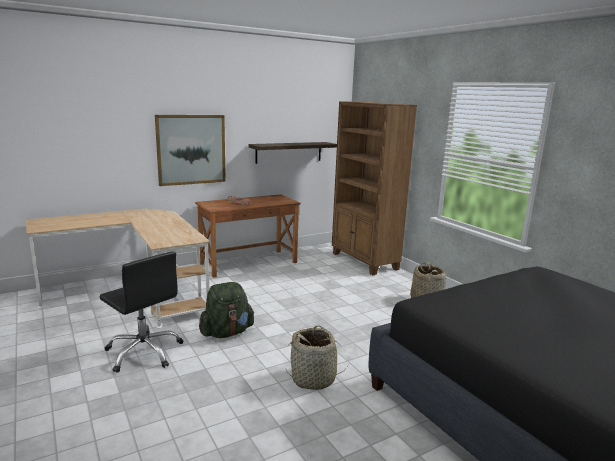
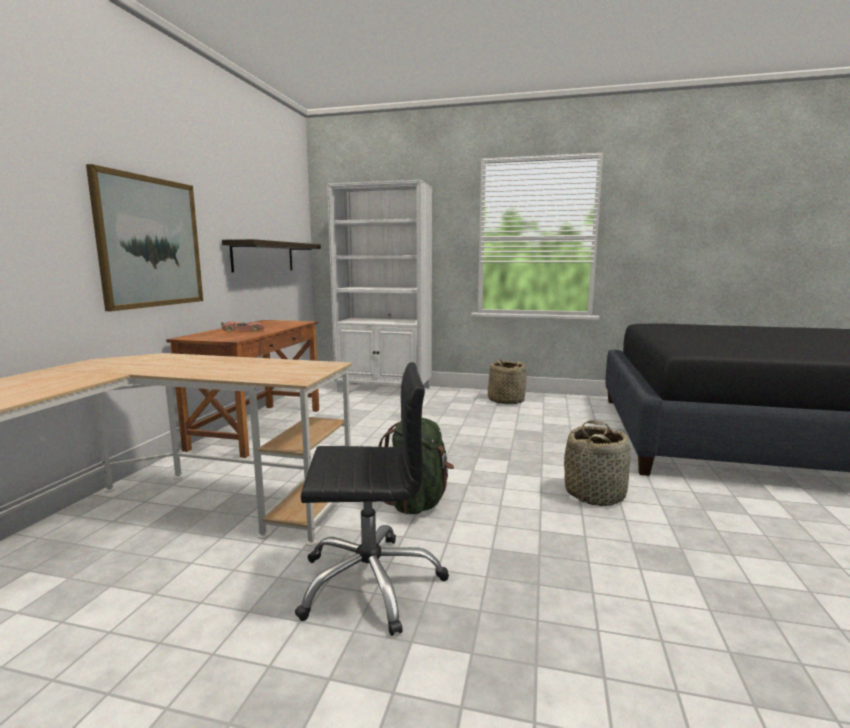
camera: 45 degrees left, 5 degrees down
(364, 261) = (385, 389): brown bookcase -> white bookcase

